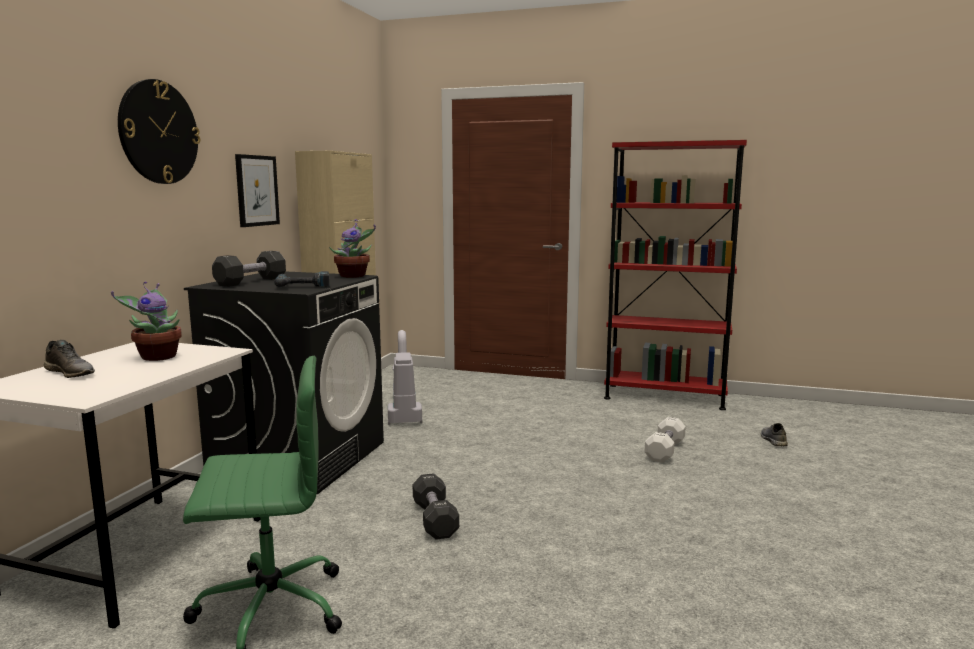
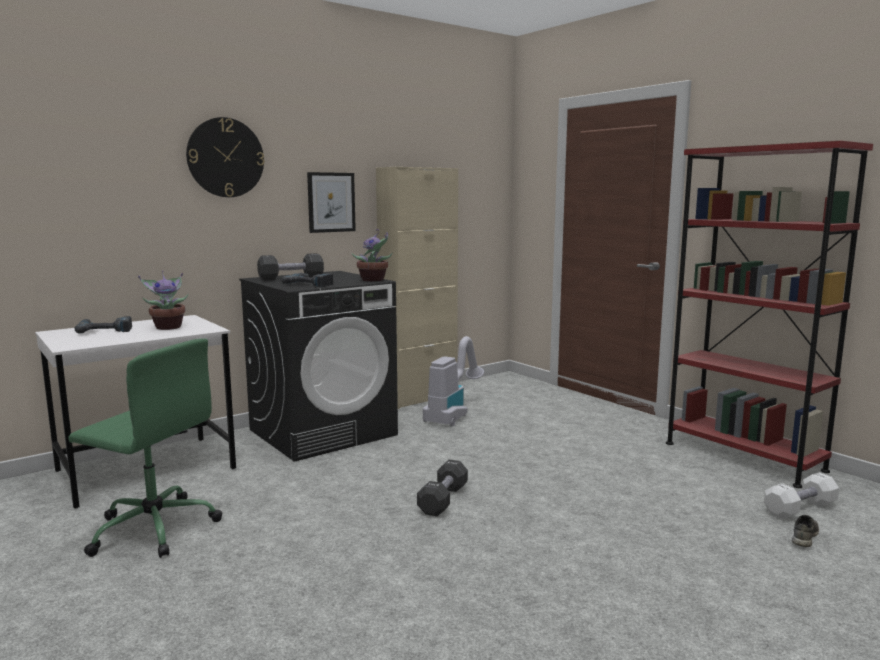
camera: 35 degrees right, 0 degrees up
(71, 373) = (105, 330): grey shoe -> power drill
(435, 519) = (339, 505): black dumbbell -> black dumbbell (443, 500)
(664, 451) = (642, 510): white dumbbell -> white dumbbell (799, 509)

